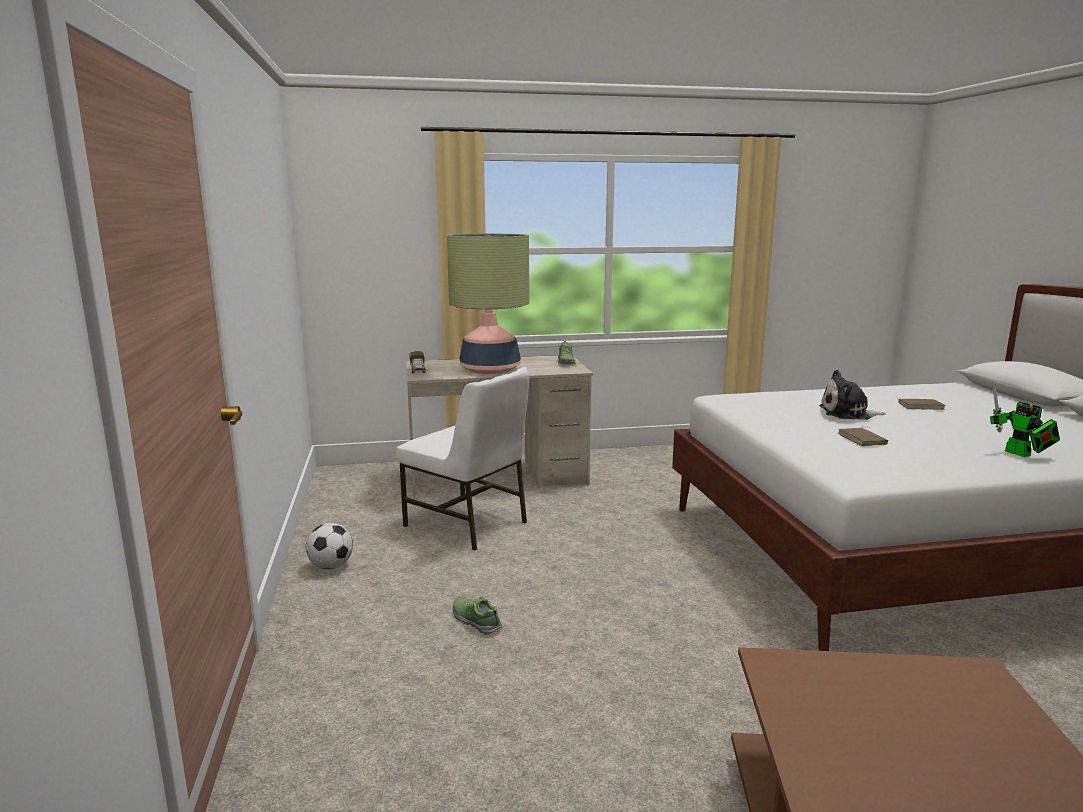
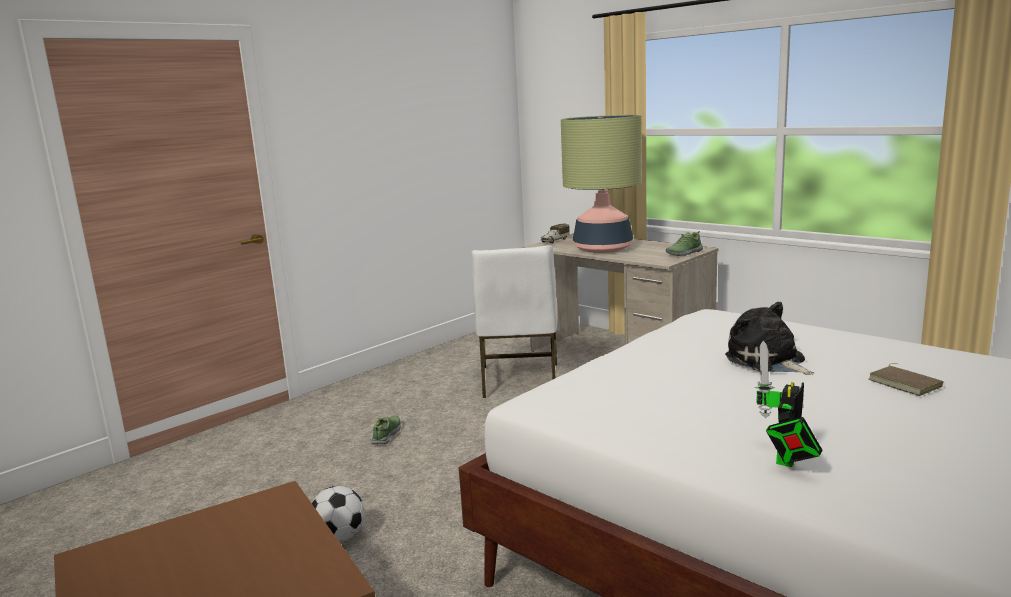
camera: 55 degrees right, 0 degrees up
(331, 566) = (400, 374): football -> football (340, 537)
(863, 439) = (676, 384): brown book -> none

